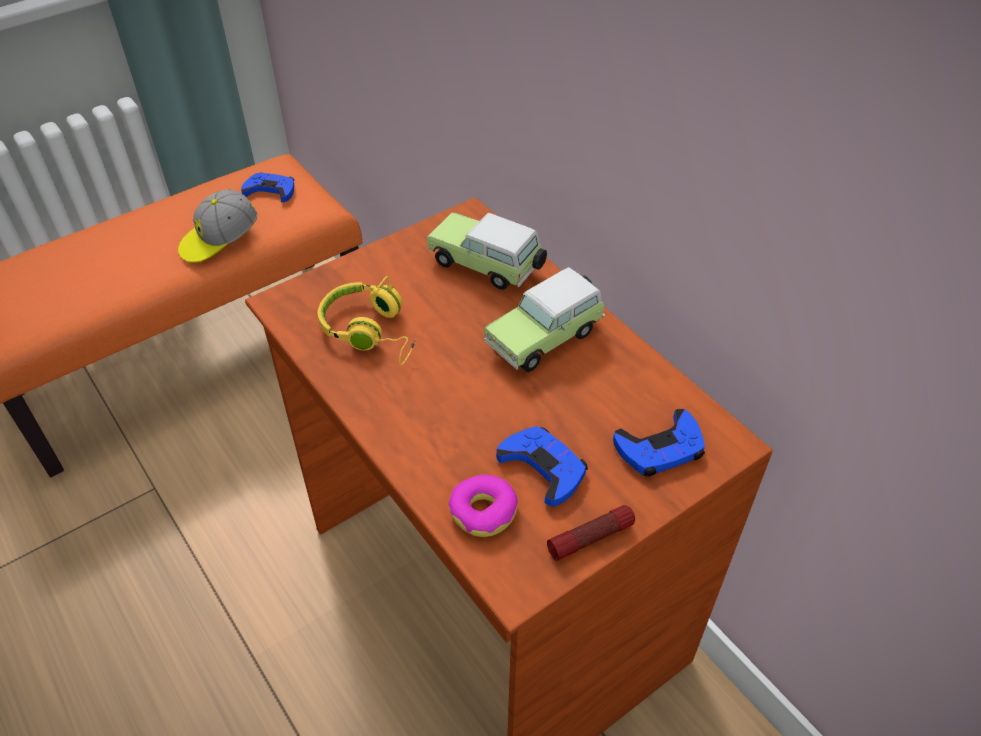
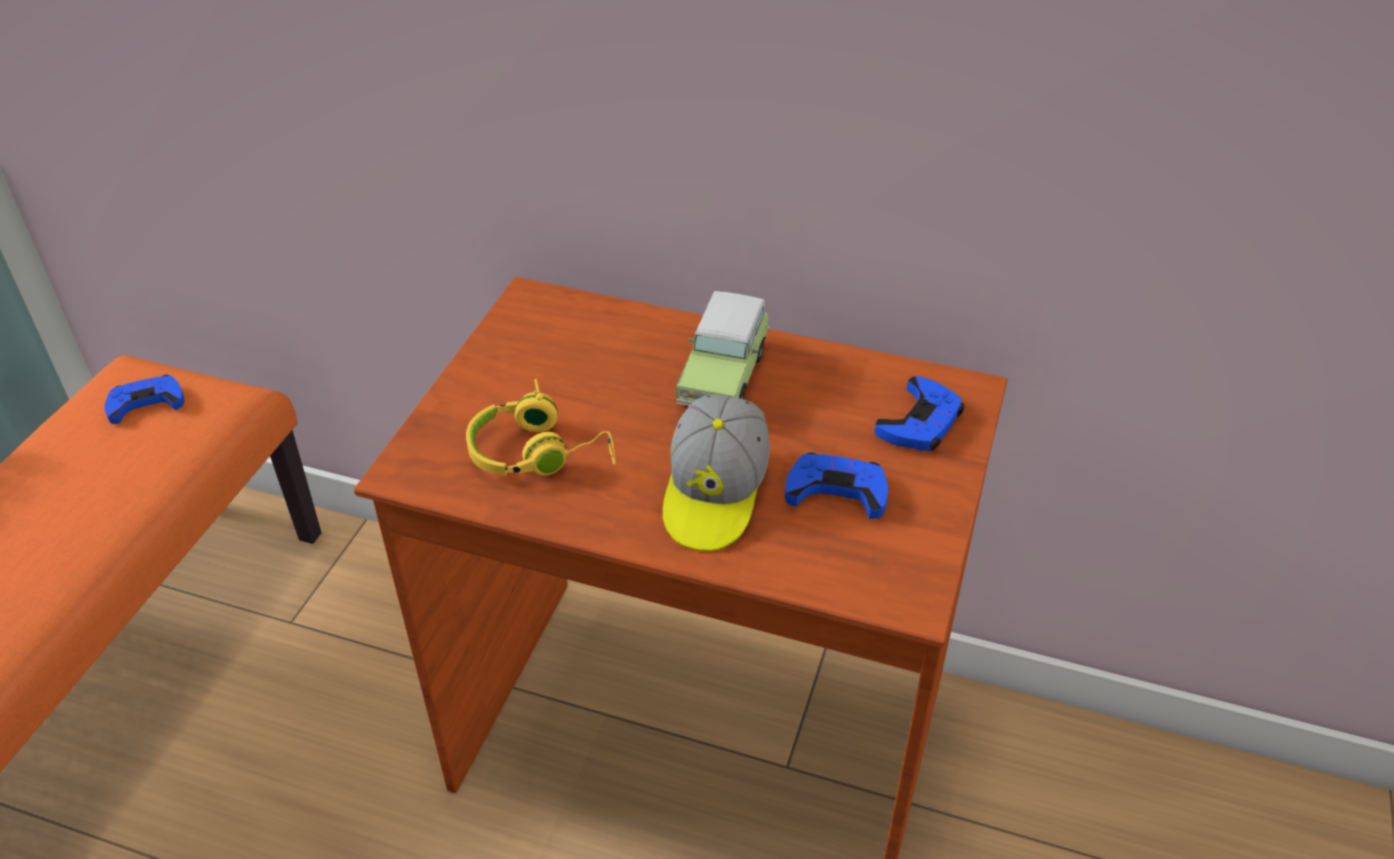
camera: 35 degrees left, 5 degrees down
(219, 240) = (127, 489): cap -> cap (714, 493)
(483, 511) = (821, 556): donut -> none
(488, 266) = (599, 337): toy car -> none
(590, 538) = (935, 526): flashlight -> none

